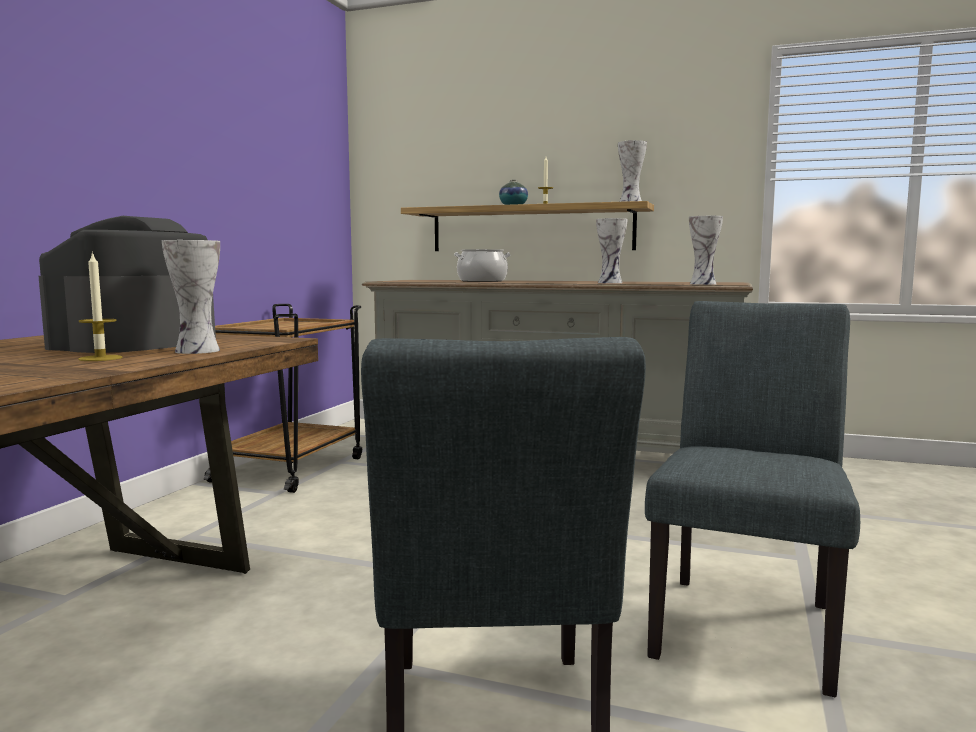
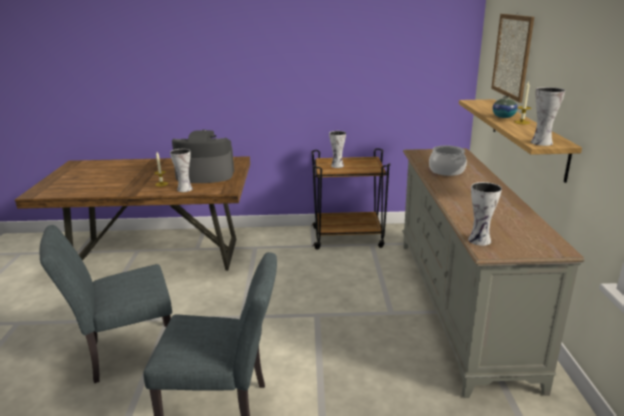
camera: 70 degrees right, 15 degrees up
(459, 145) = (512, 55): none -> picture
(611, 282) = (466, 208): vase -> vase (337, 166)

